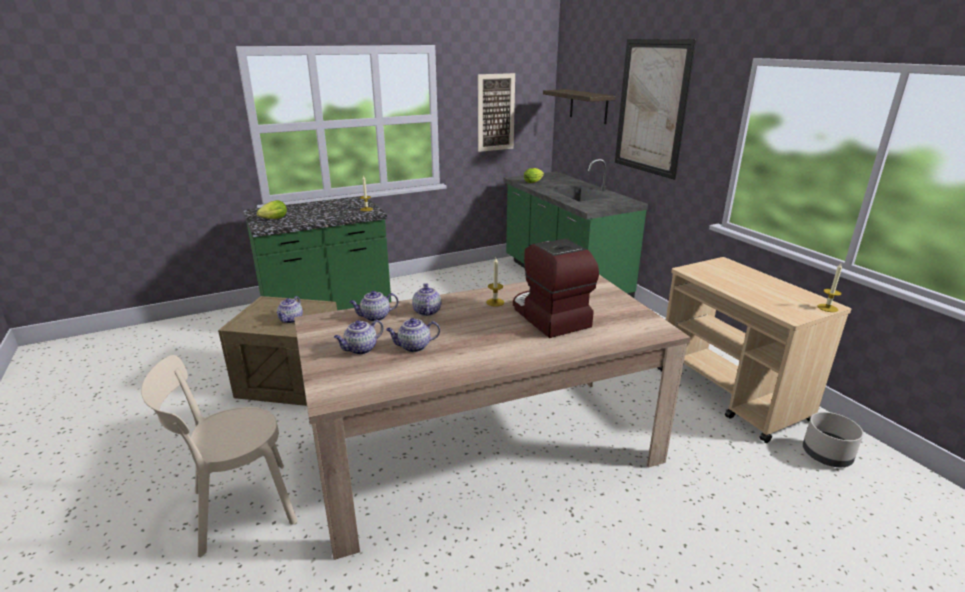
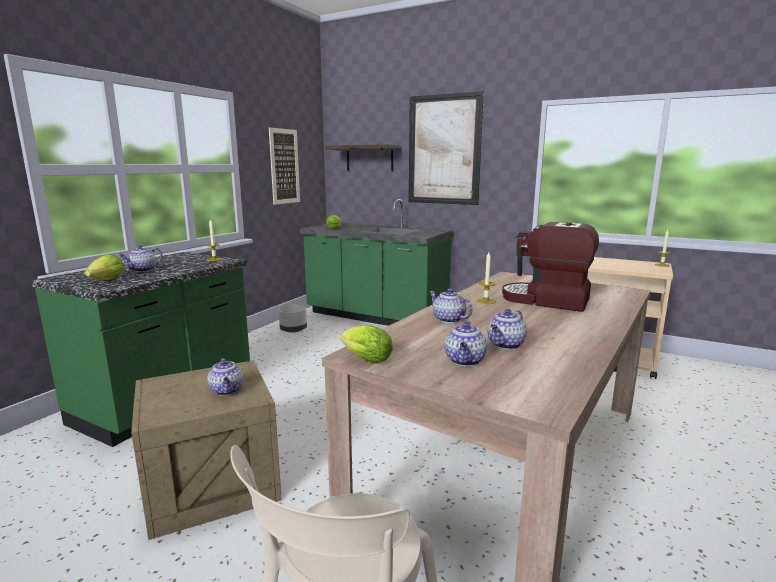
camera: 35 degrees left, 10 degrees down
(311, 326) = (364, 359): none -> lettuce
(375, 317) = (412, 335): teapot -> teapot (143, 270)
(827, 455) = (689, 374): grey planter -> grey planter (293, 329)

